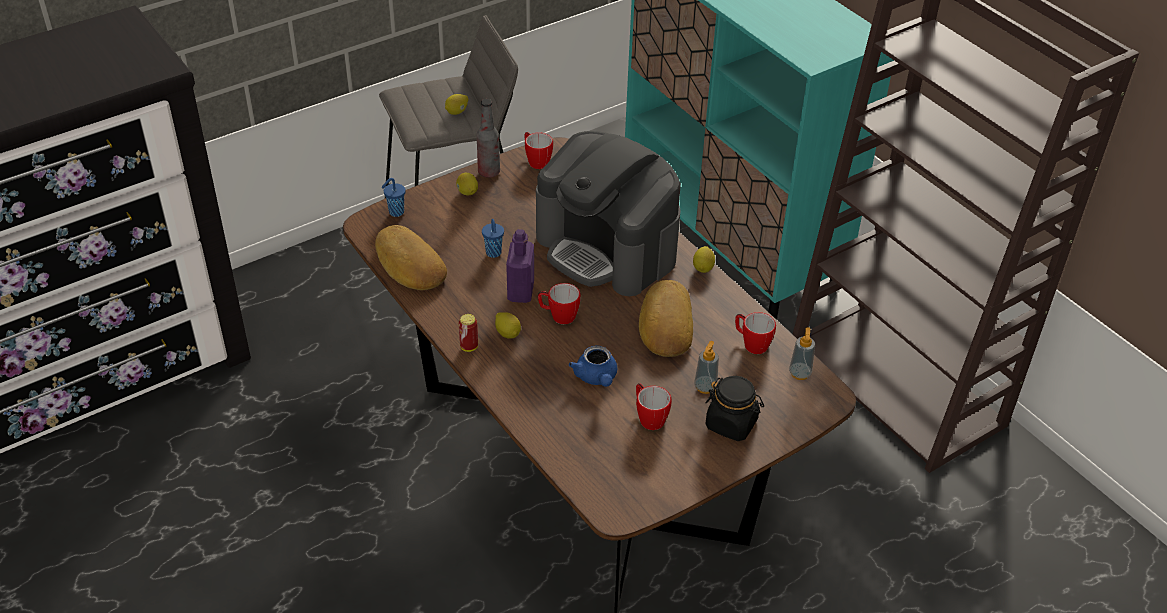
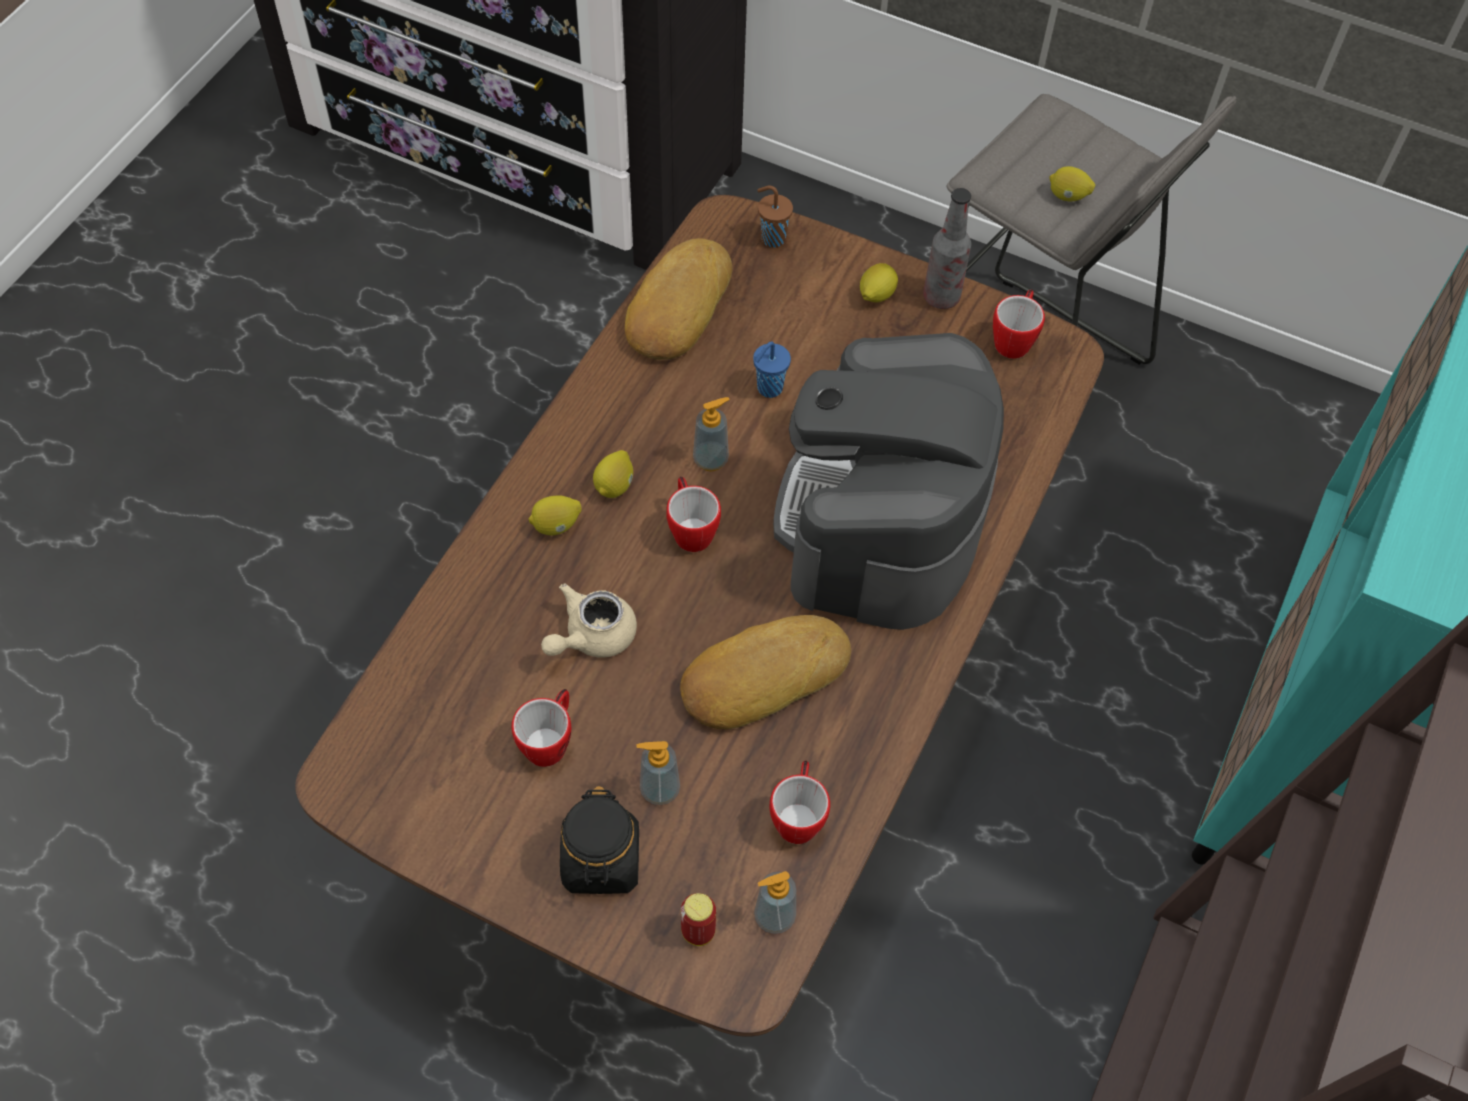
camera: 60 degrees right, 15 degrees up
(395, 212) = (771, 238): blue cup -> brown cup
(469, 347) = (559, 454): can -> can (698, 931)
(520, 291) = (711, 459): purple bottle -> soap dispenser
(596, 378) = (591, 636): blue teapot -> beige teapot
(703, 268) = (931, 671): lemon -> lemon (556, 525)

